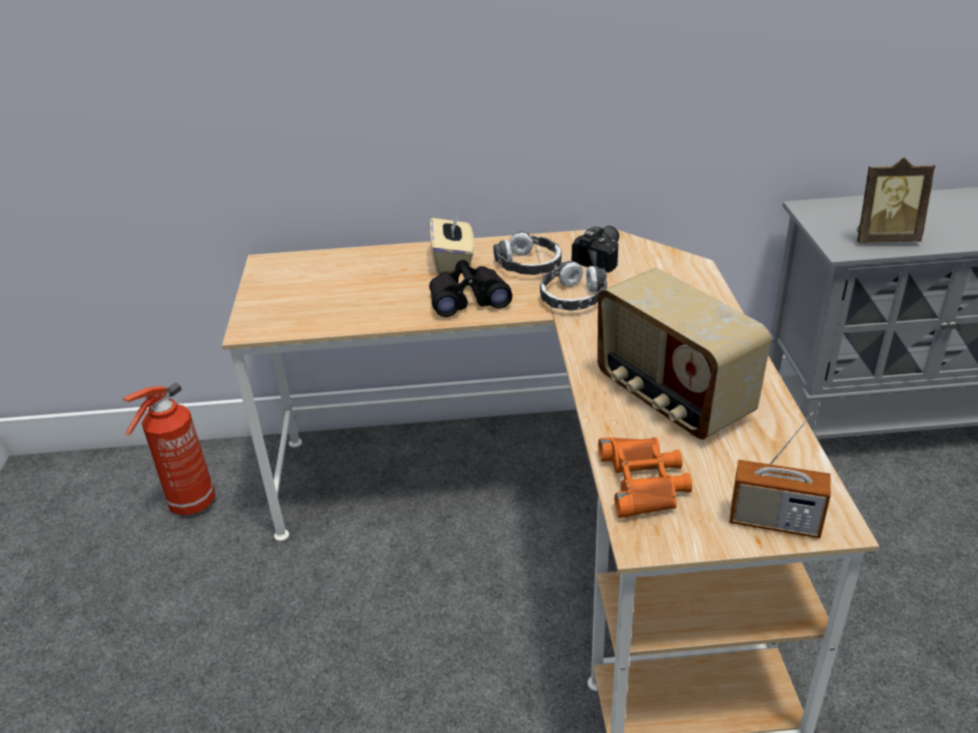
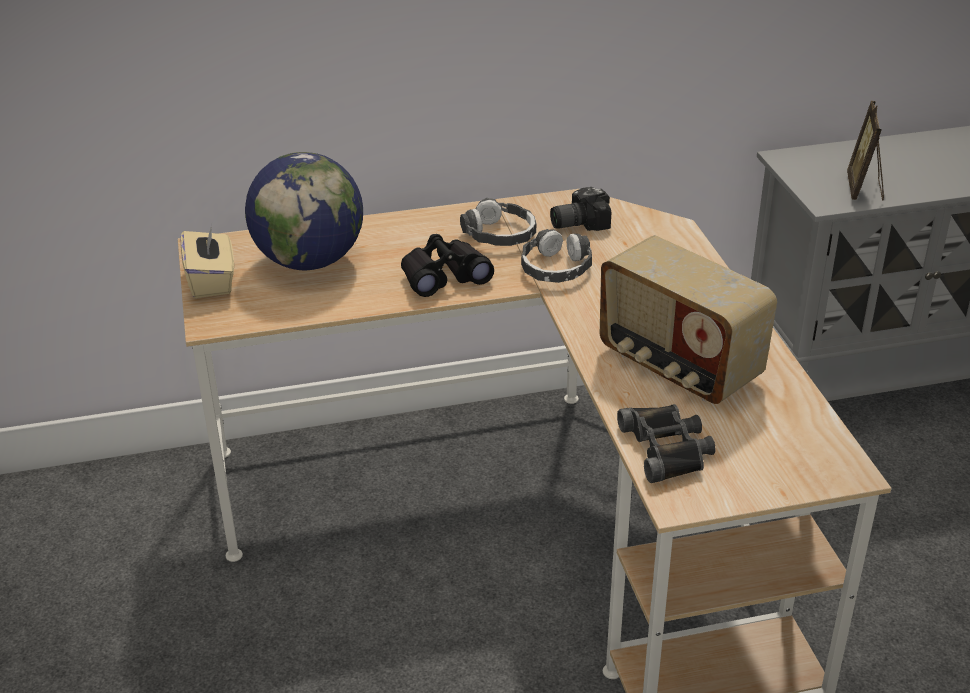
camera: 10 degrees left, 0 degrees up
(190, 505) = (115, 531): fire extinguisher -> none
(353, 280) = (309, 261): none -> globe
(453, 262) = (416, 235): beige tissue box -> beige tissue box (212, 281)
(602, 257) = (577, 223): camera -> camera turned 135 degrees counterclockwise
(644, 482) = (667, 448): orange binoculars -> black binoculars
(774, 522) = (795, 475): radio -> none
(884, 238) = (864, 189): picture frame -> picture frame turned 105 degrees clockwise

